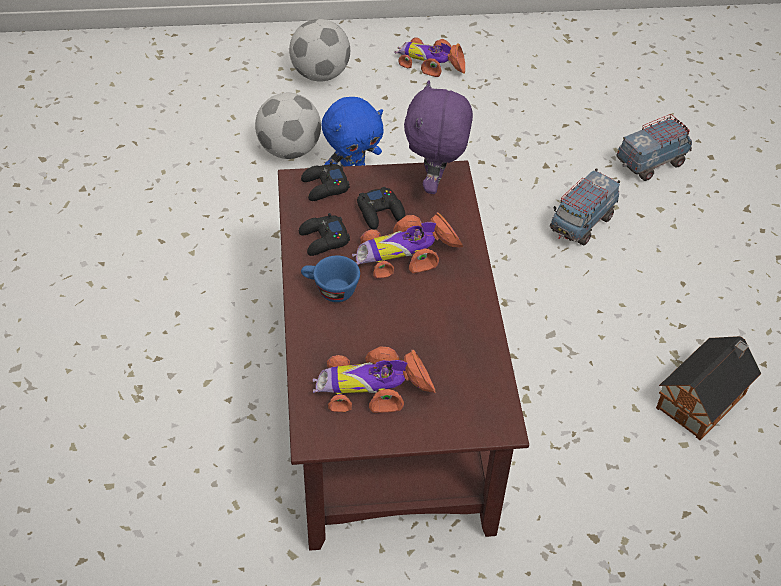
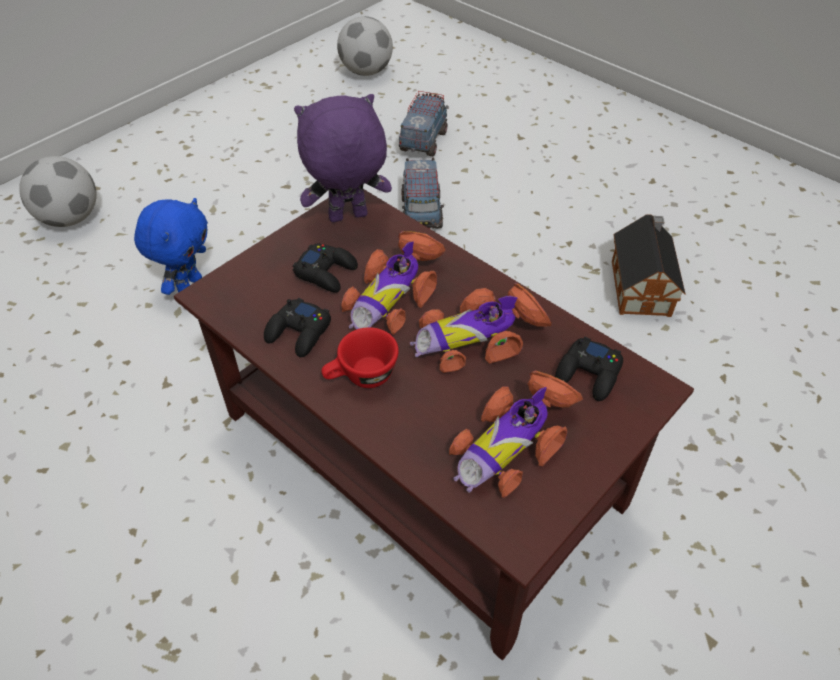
camera: 40 degrees left, 0 degrees up
(290, 150) = (104, 300): football -> football (366, 72)
(324, 187) = (243, 282): black game controller -> black game controller (589, 374)
(330, 290) = (361, 377): blue cup -> red cup
(430, 64) = (169, 158): toy car -> toy car (478, 339)
(435, 184) = (348, 218): purple plush toy -> purple plush toy turned 105 degrees clockwise

